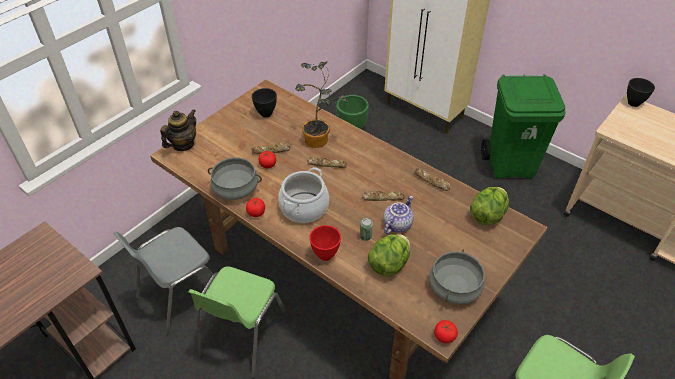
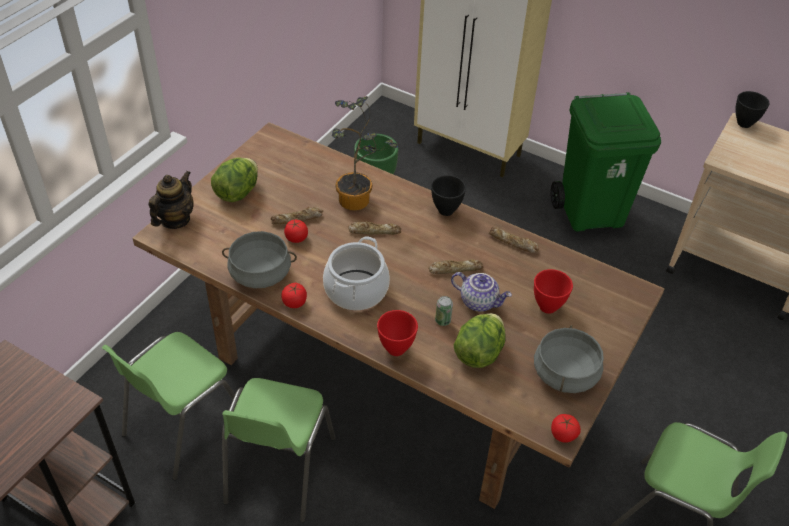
camera: 10 degrees left, 0 degrees up
(181, 296) = (184, 426): grey chair -> green chair
(265, 114) = (279, 170): black bowl -> black bowl (446, 211)
(397, 224) = (479, 301): teapot -> teapot turned 90 degrees clockwise
(449, 233) = (547, 306): none -> red bowl
(487, 215) = (589, 280): lettuce -> lettuce (237, 193)

